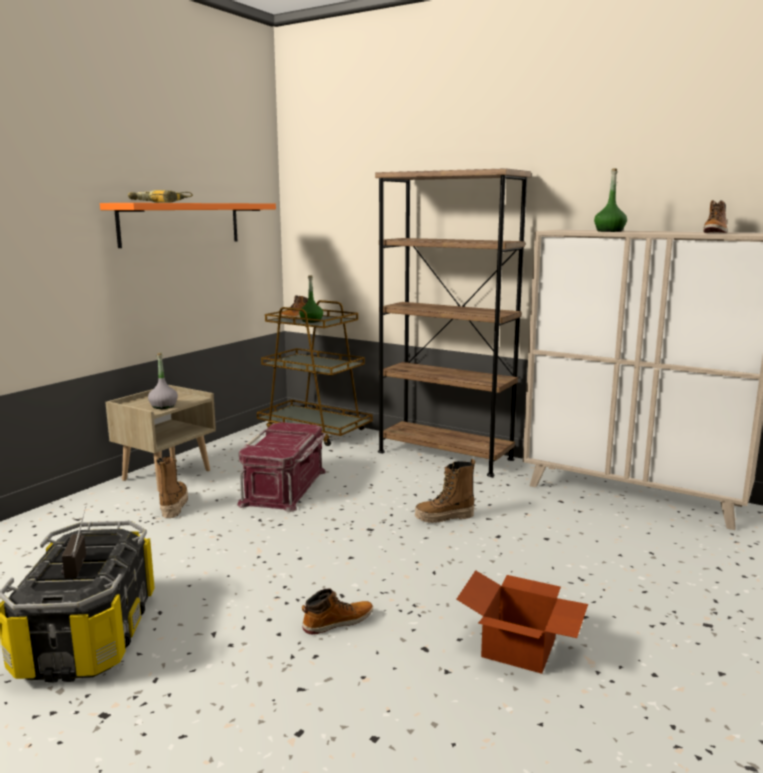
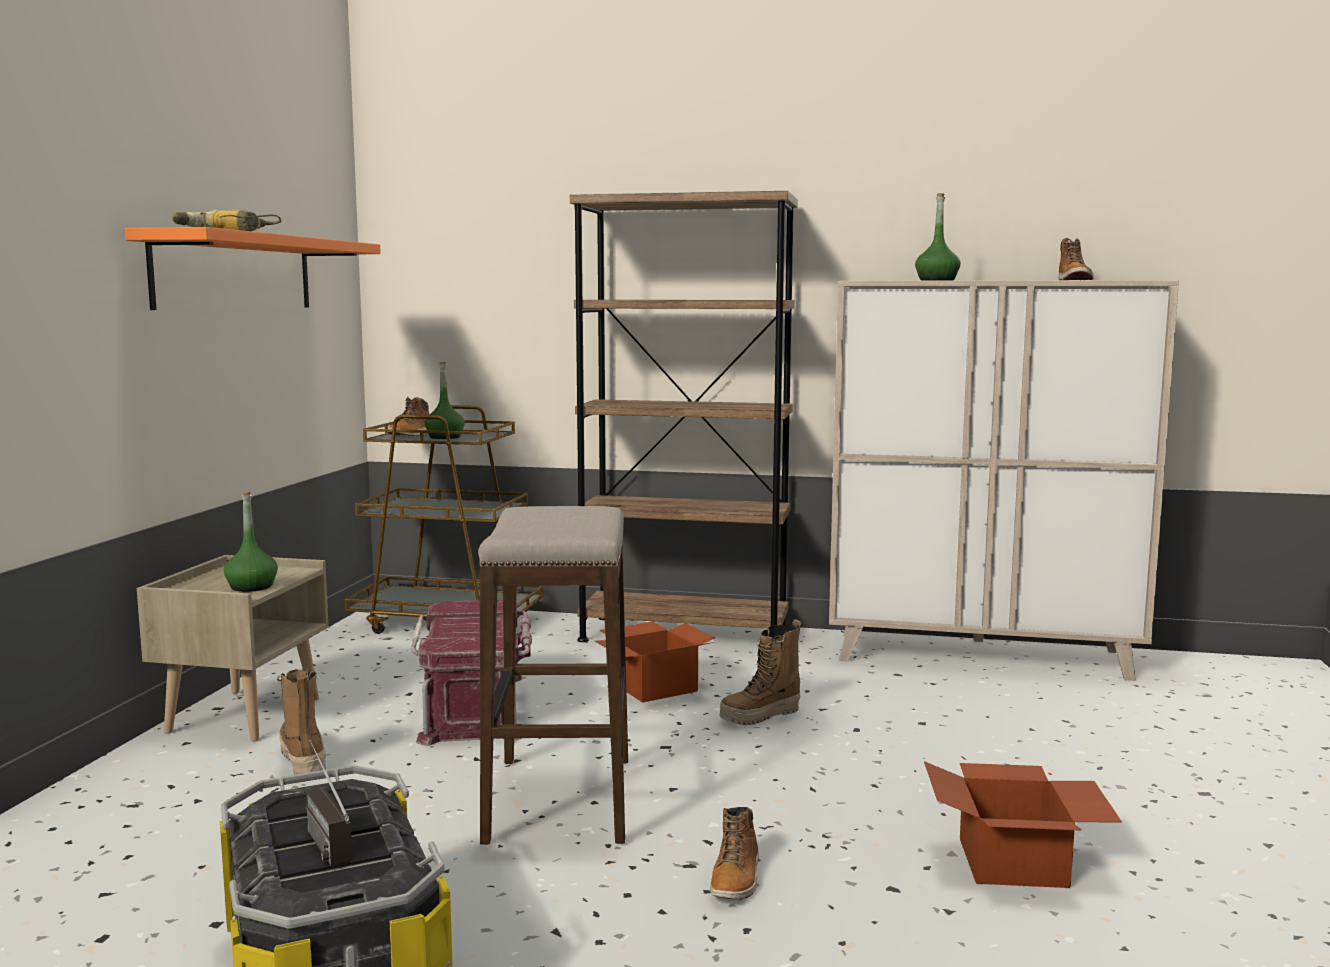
camera: 20 degrees left, 5 degrees down
(163, 406) = (251, 587): grey bottle -> green bottle
(283, 553) = (561, 799): none -> stool
(337, 622) = (736, 878): boot -> boot turned 150 degrees clockwise
(397, 488) = (655, 686): none -> cardboard box

